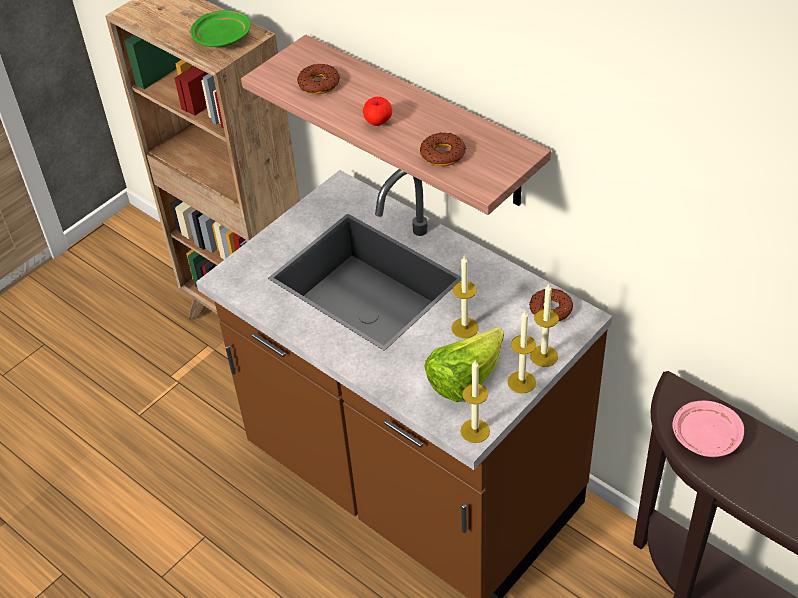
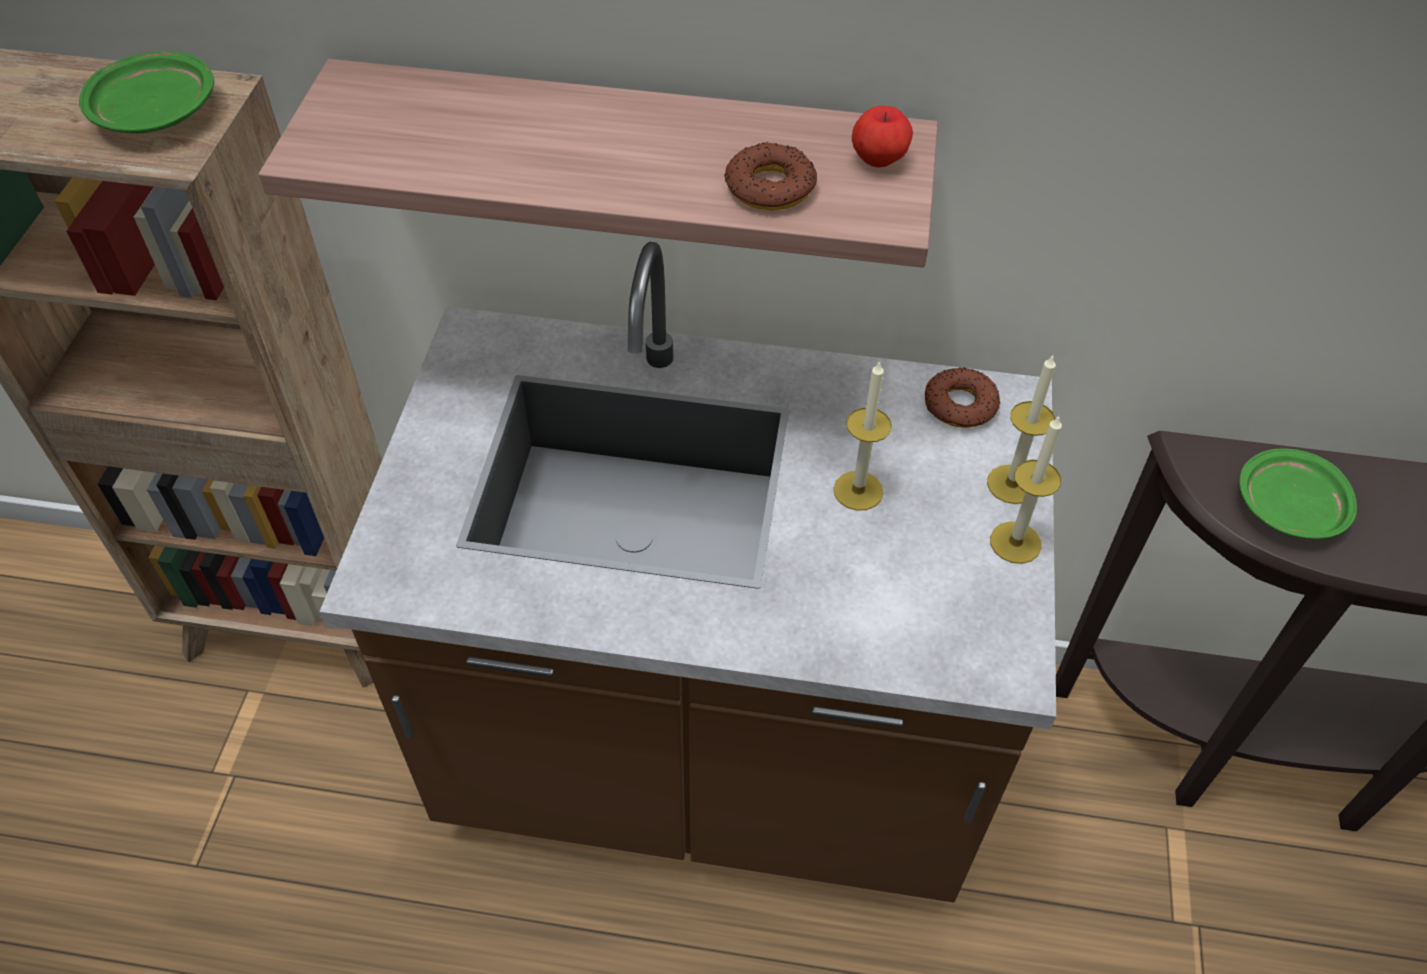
camera: 35 degrees left, 5 degrees up
(318, 84) = (429, 137): donut -> none
(378, 122) = (603, 170): apple -> apple (879, 160)
(464, 379) = (928, 579): lettuce -> none
(475, 431) = (1015, 661): candle -> none
(705, 437) = (1288, 508): pink plate -> green plate

